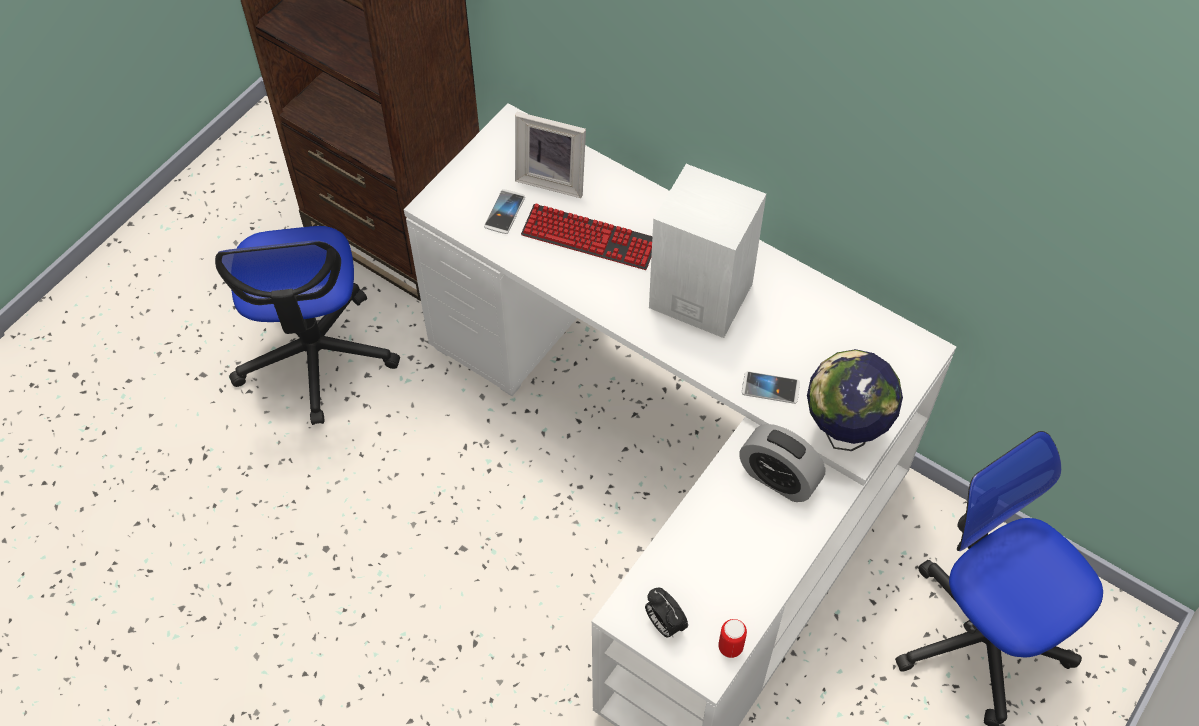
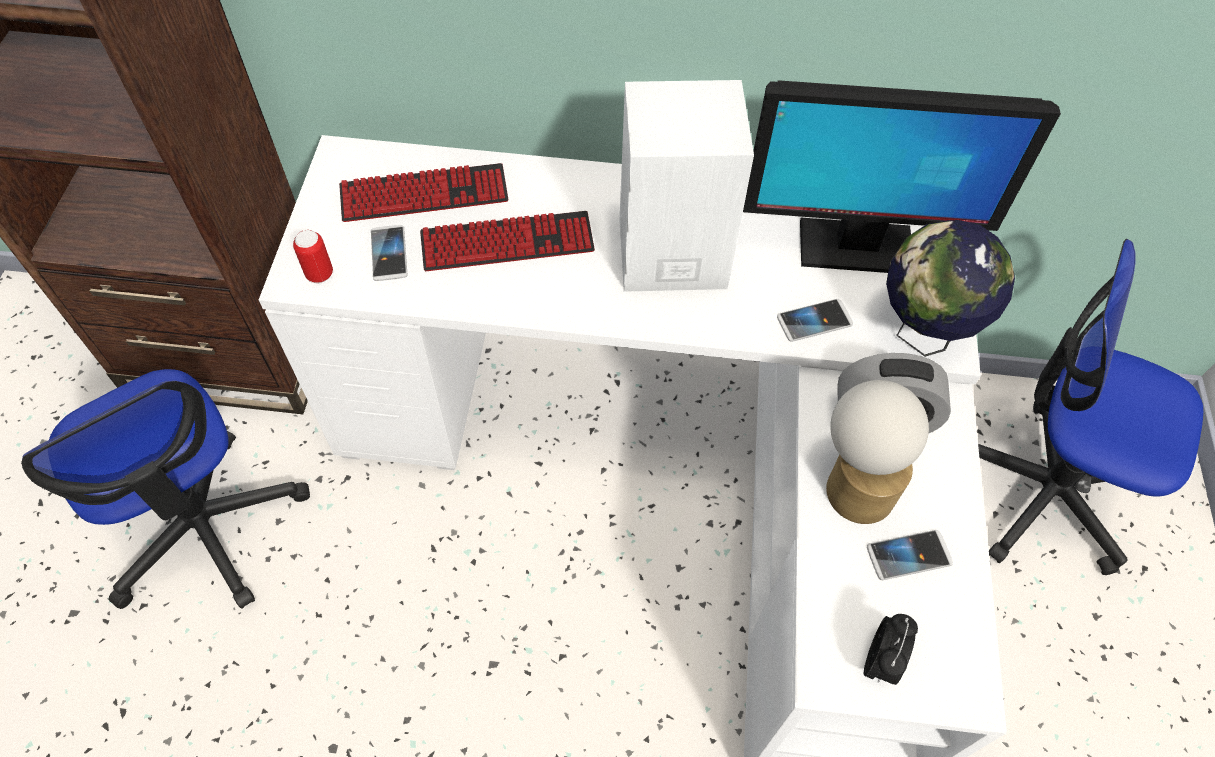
camera: 30 degrees left, 0 degrees up
(553, 178) = (424, 195): picture frame -> keyboard
(664, 624) = (880, 662): alarm clock -> alarm clock turned 90 degrees counterclockwise
(727, 510) = (854, 483): none -> table lamp
(730, 572) = (908, 555): none -> phone
(730, 647) = (972, 649): can -> can (319, 274)
(840, 348) = (854, 247): none -> monitor

